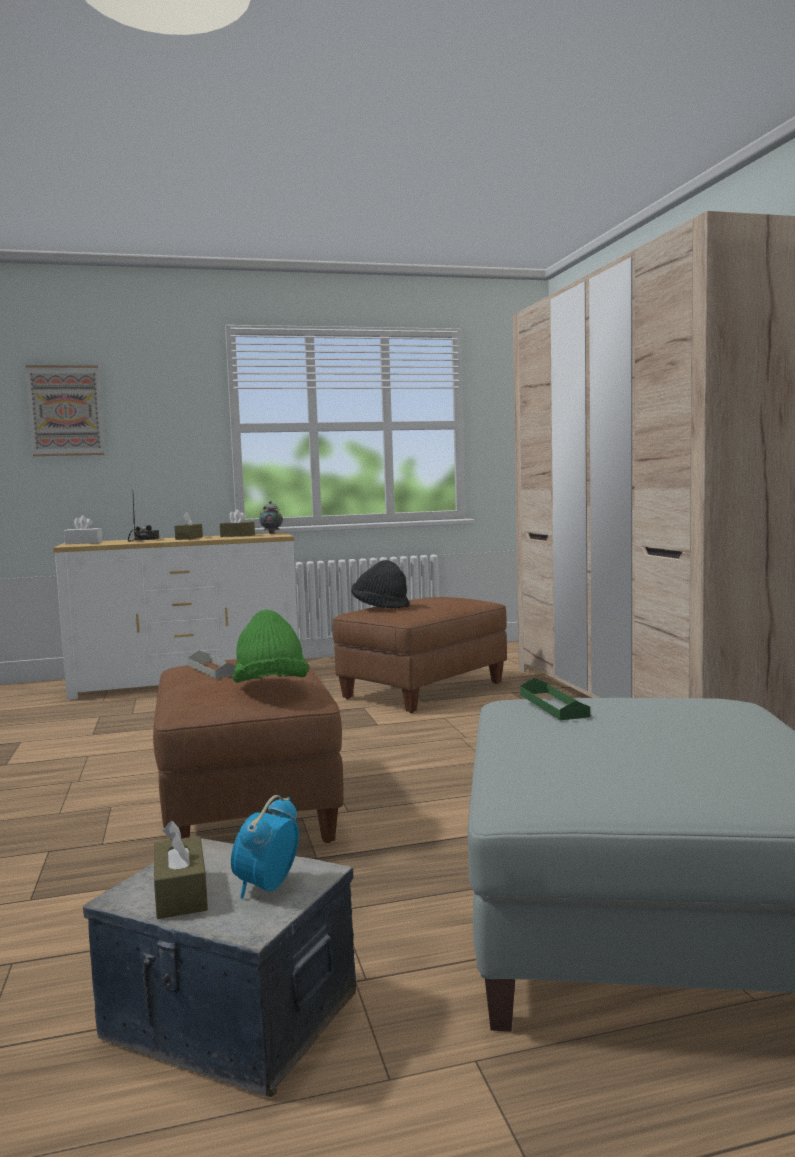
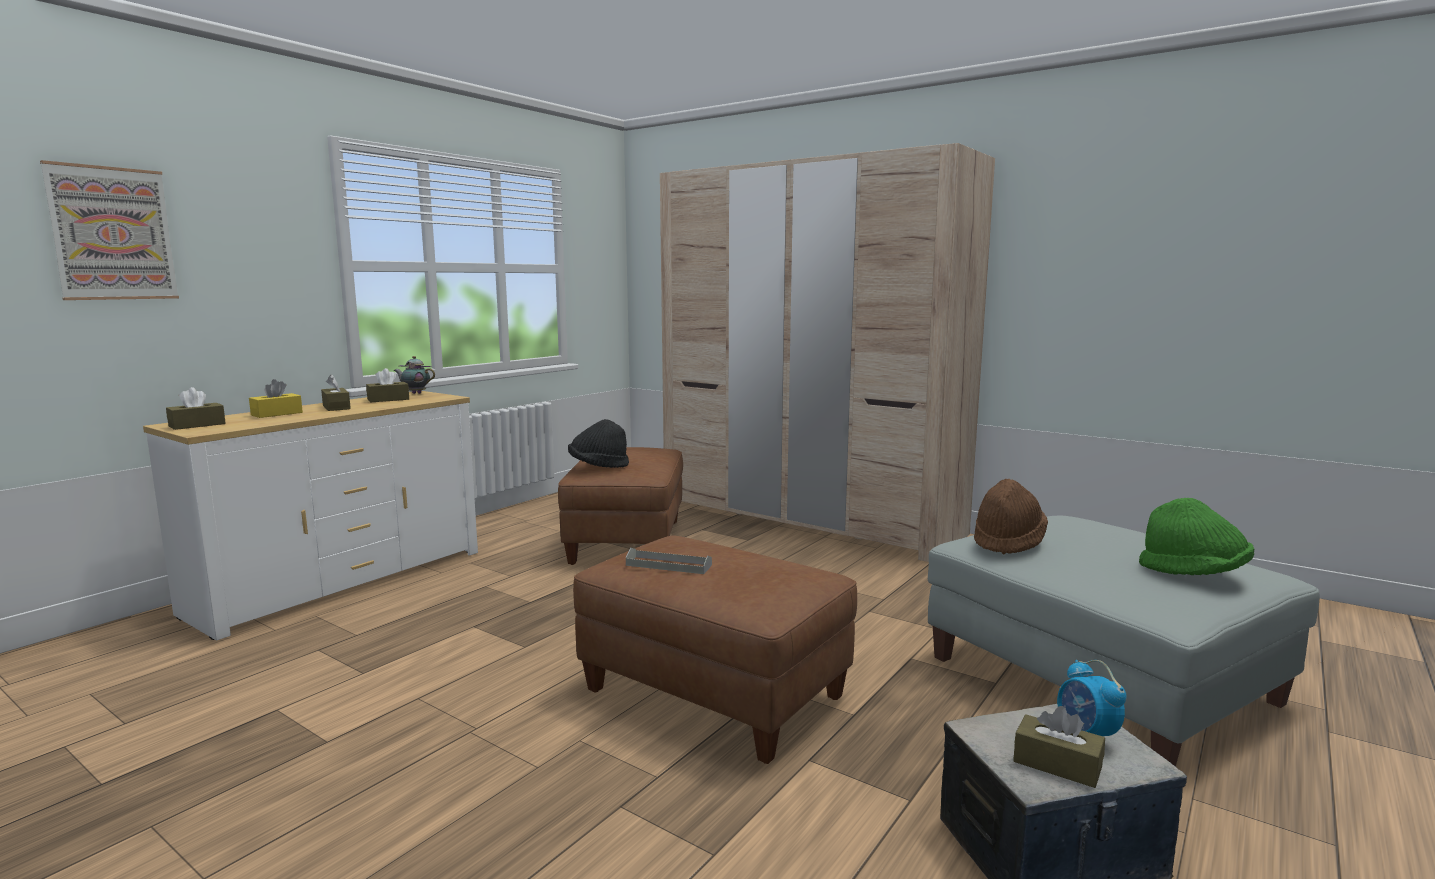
camera: 40 degrees left, 5 degrees up
(84, 543) = (197, 425): white tissue box -> brown tissue box
(144, 540) = (277, 414): radio -> yellow tissue box
(271, 687) = (782, 572): green hat -> green hat (1193, 573)
(553, 705) = (1008, 542): green tray -> brown hat

